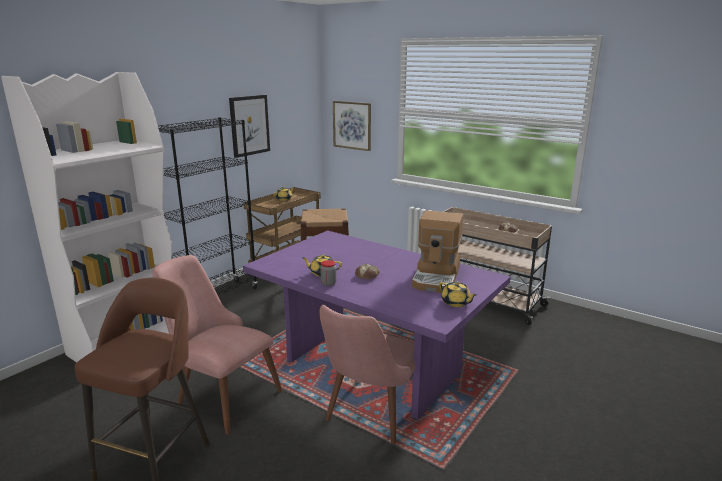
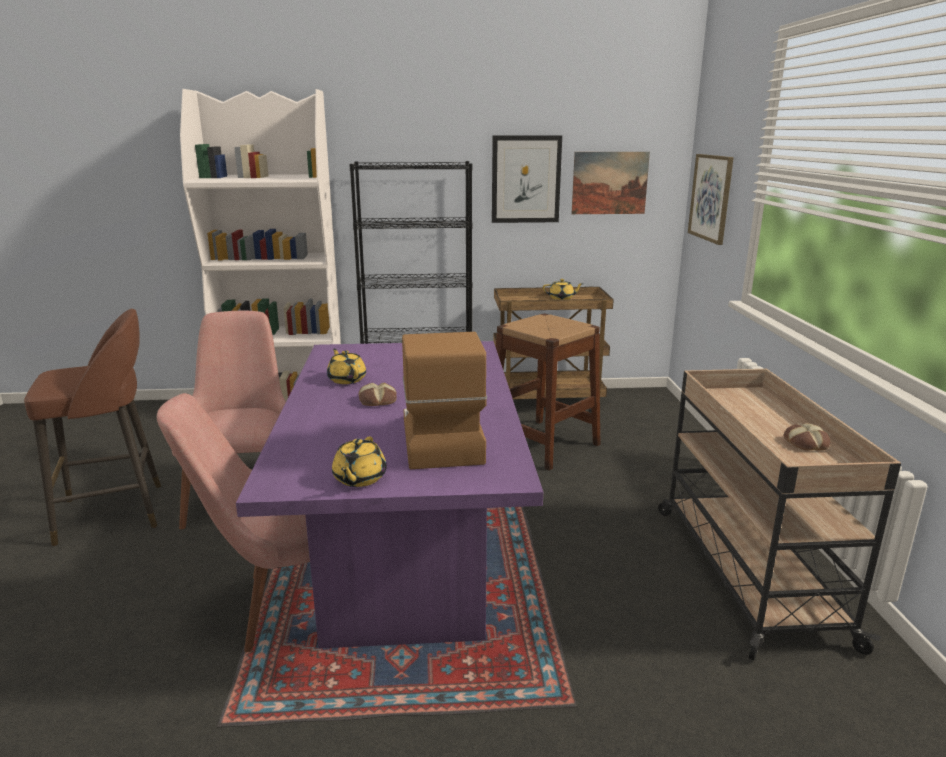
camera: 50 degrees right, 0 degrees up
(290, 122) = (609, 183): none -> picture
(328, 283) = (319, 391): jar -> none
(437, 277) = (439, 440): coffee machine -> coffee machine turned 105 degrees clockwise

